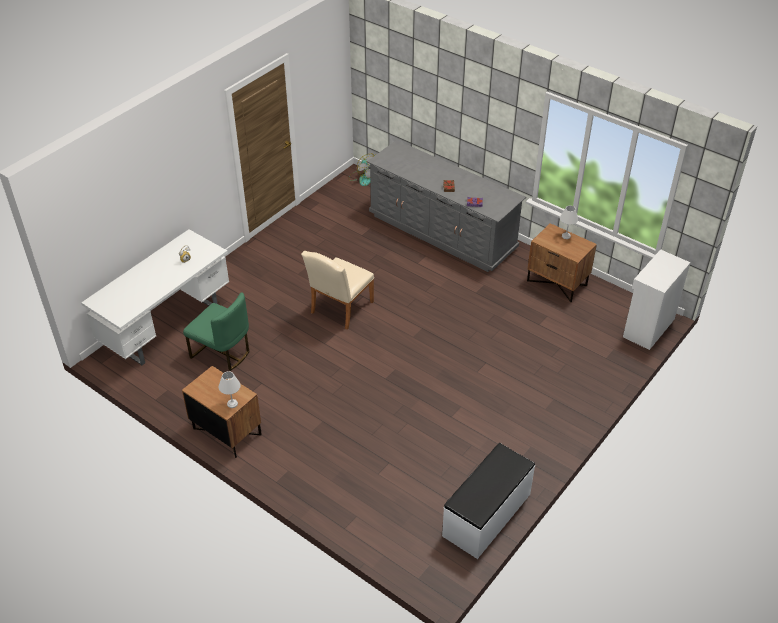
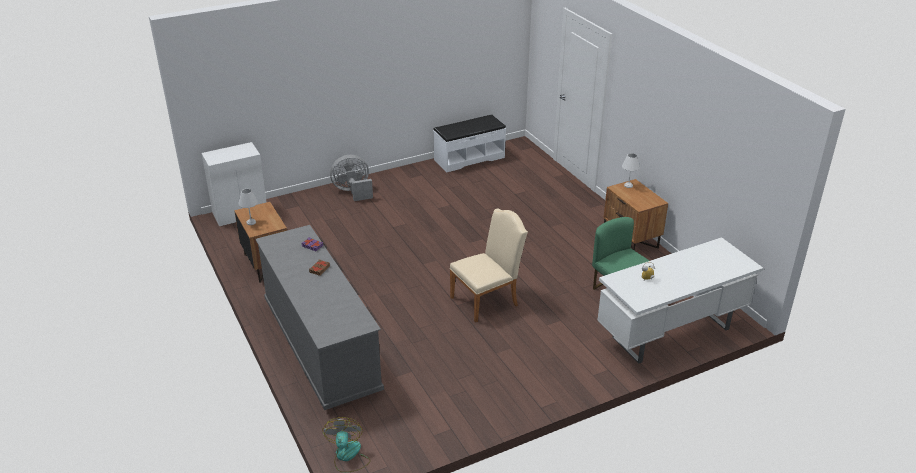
camera: 155 degrees left, 10 degrees down
(572, 398) = (353, 192): none -> grey fan

